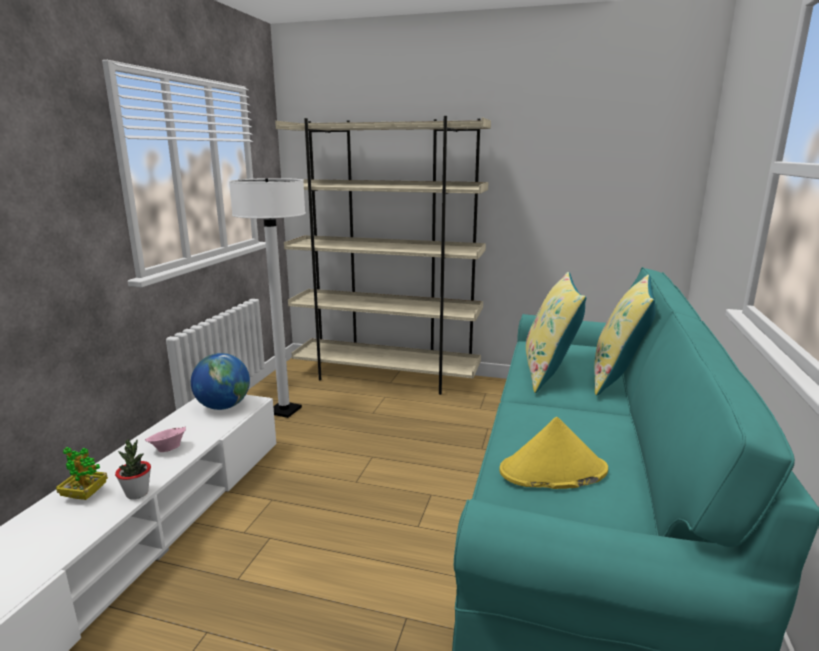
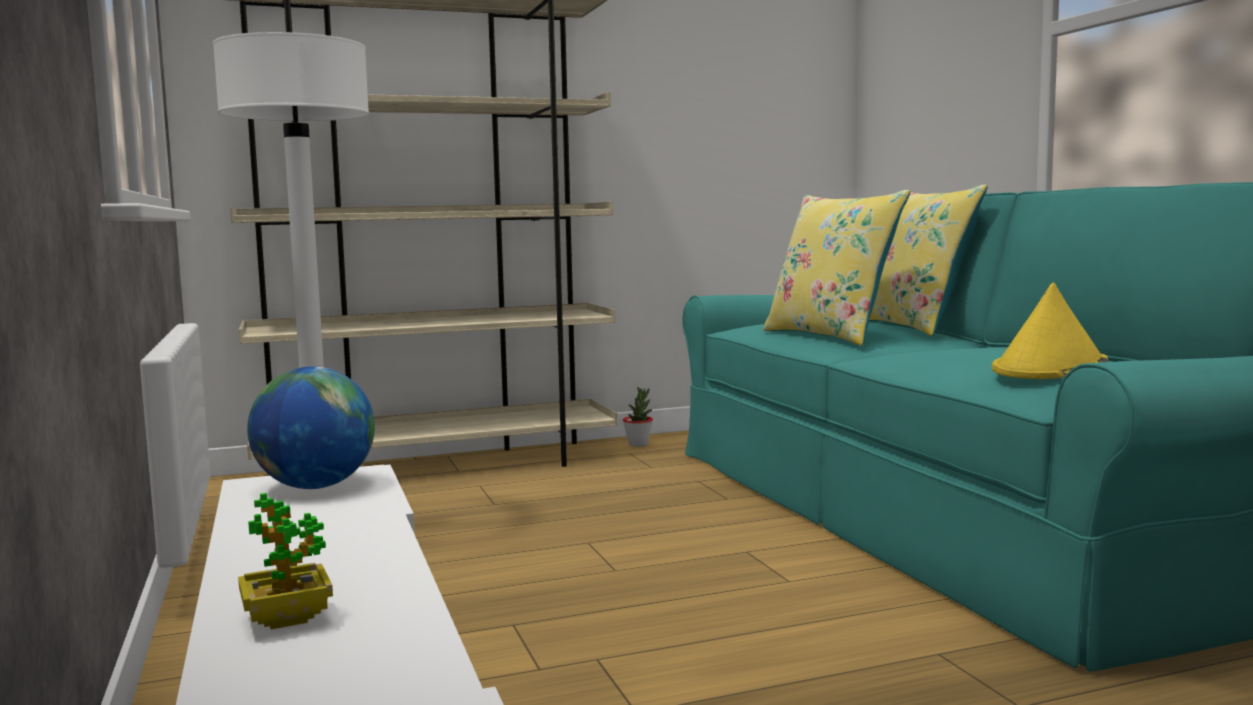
camera: 35 degrees left, 10 degrees down
(137, 493) = (404, 589): potted plant -> potted plant (638, 444)
(168, 449) = (329, 542): pink bowl -> none

